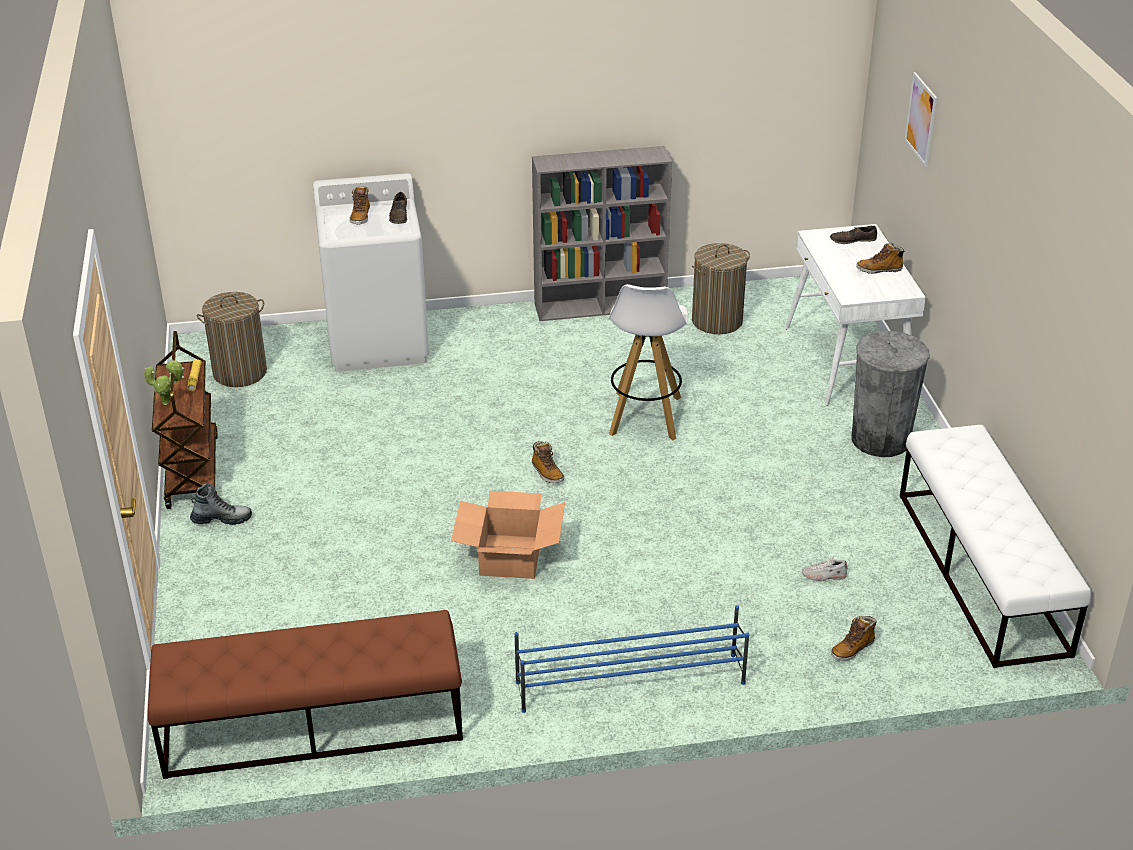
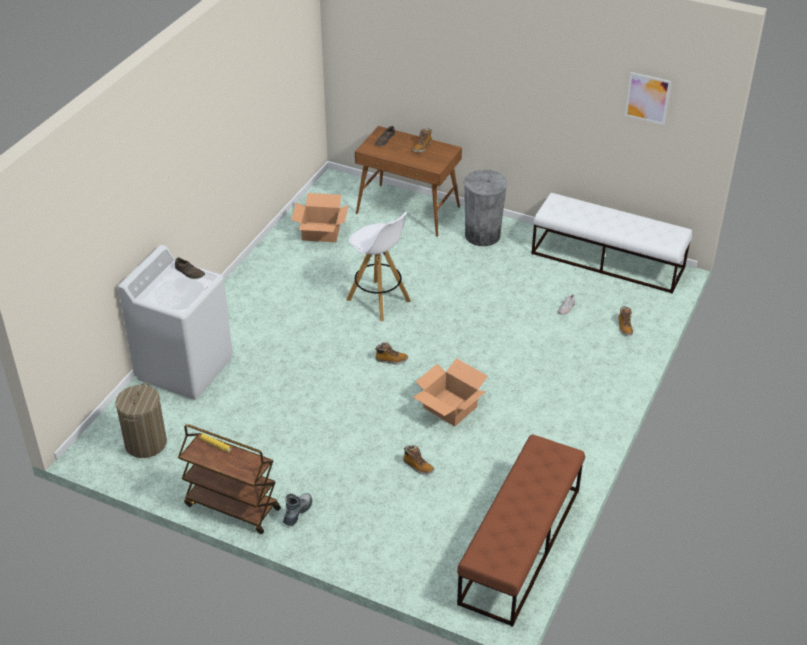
camera: 55 degrees left, 5 degrees up
(168, 403) = (230, 467): potted plant -> none
(360, 217) = (171, 288): boot -> boot (417, 466)
(601, 306) = (256, 264): grey bookcase -> none
(629, 682) = (586, 411): blue shoe rack -> none
(717, 321) = (321, 232): laundry basket -> cardboard box
(847, 362) = (408, 210): white desk -> brown desk
(921, 119) = (411, 51): picture -> picture (647, 98)

